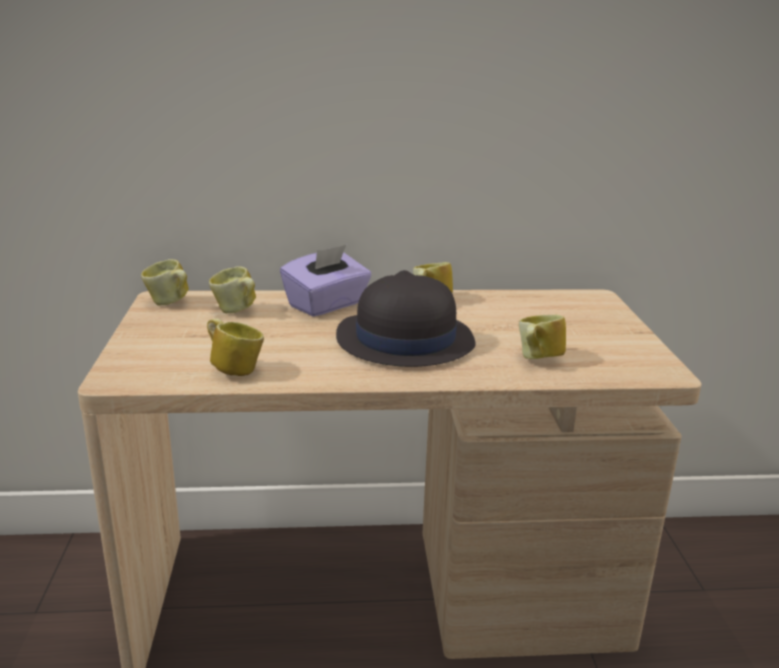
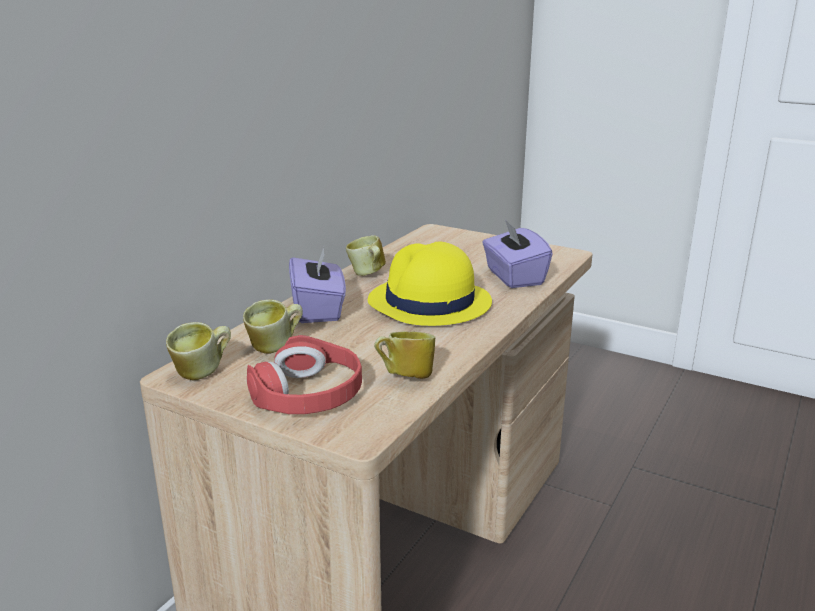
camera: 55 degrees left, 0 degrees up
(169, 344) = (308, 394): none -> red headphones
(404, 340) = (429, 303): black hat -> yellow hat
(536, 360) = (513, 277): mug -> purple tissue box

